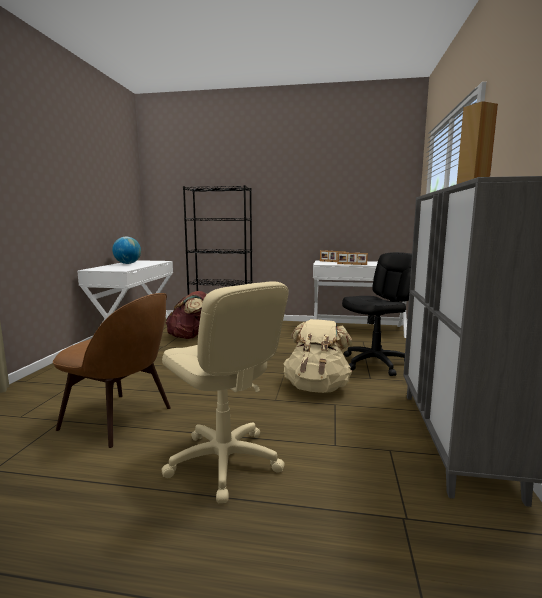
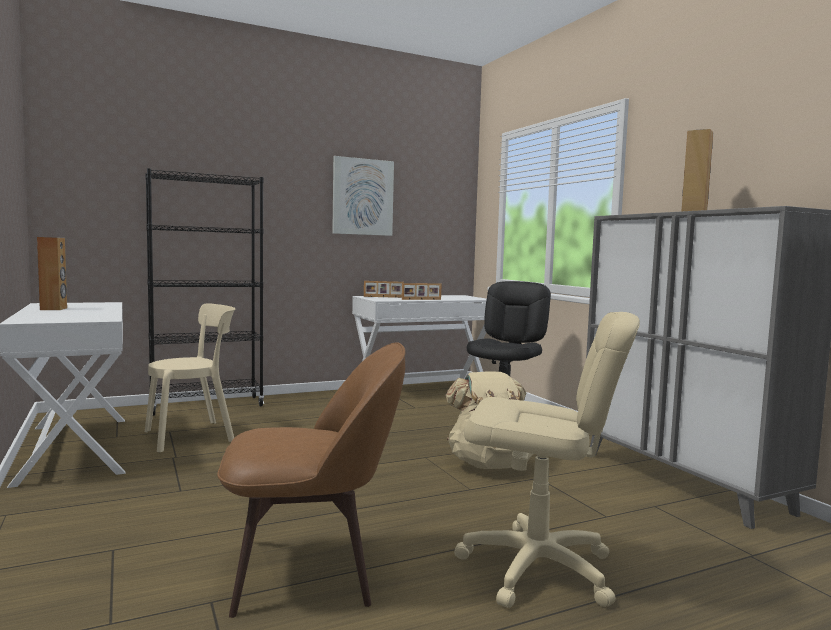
camera: 35 degrees left, 5 degrees down
(127, 263) = (54, 309): globe -> brown speaker
(189, 337) = (194, 435): brown backpack -> beige chair
(324, 192) = (362, 197): none -> picture

